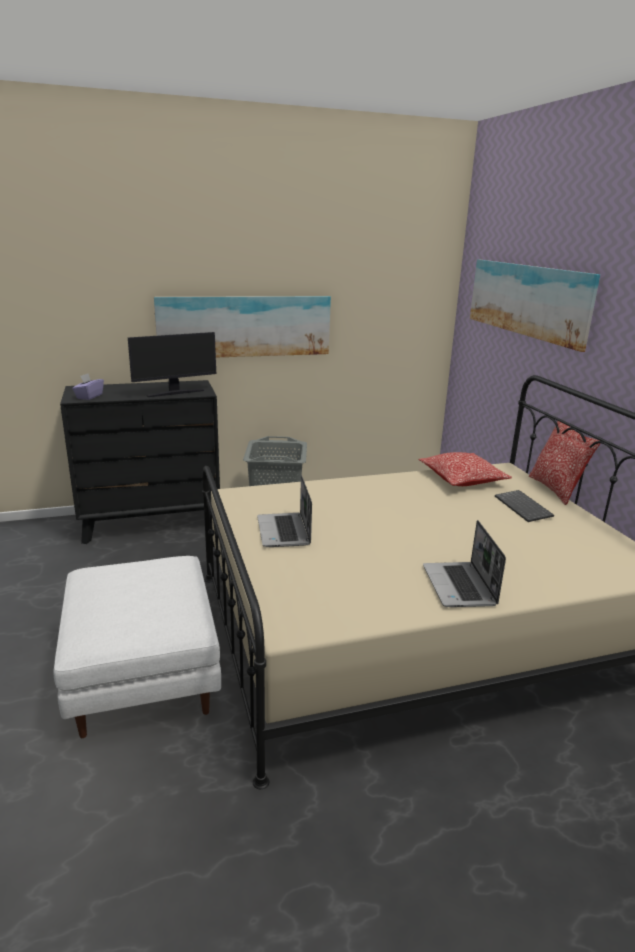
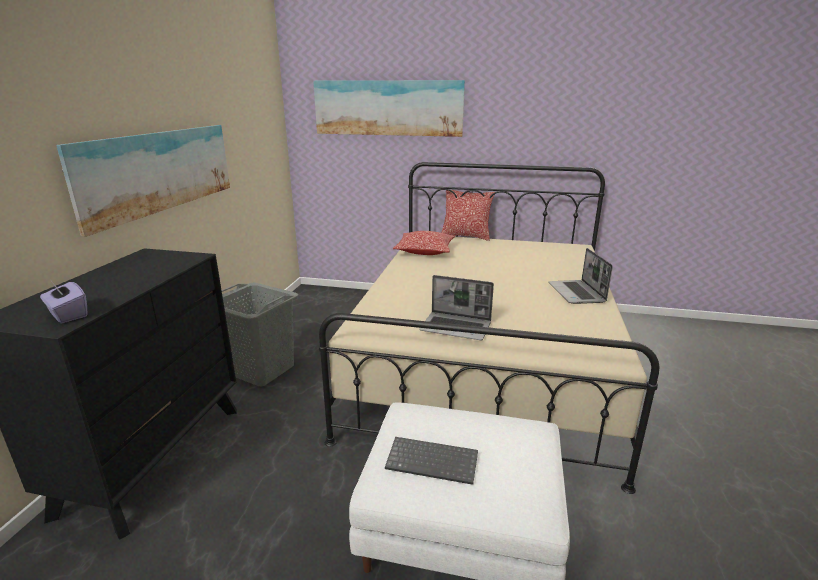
camera: 60 degrees left, 0 degrees up
(175, 393) = (164, 268): monitor -> none
(460, 586) = (577, 293): laptop -> laptop turned 60 degrees clockwise
(524, 507) = (483, 249): keyboard -> keyboard (433, 461)

